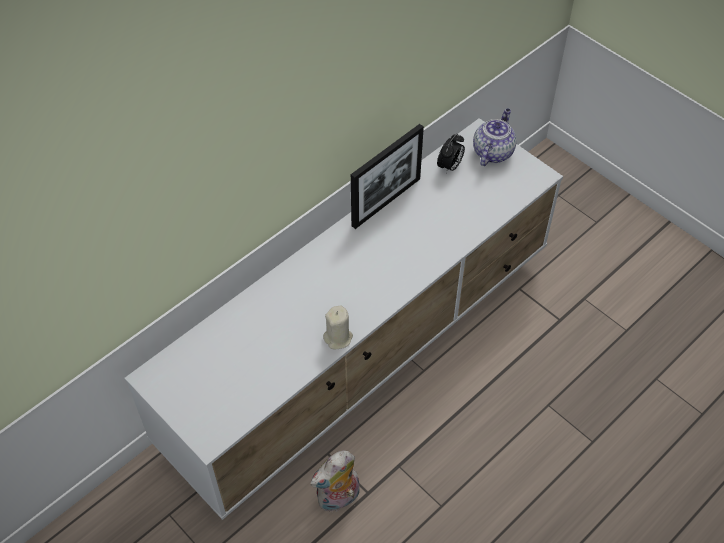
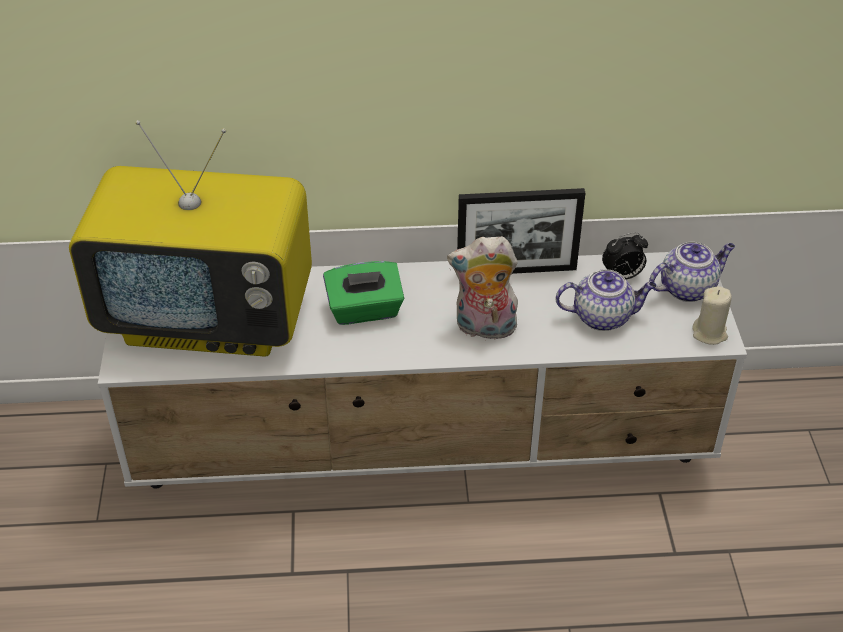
camera: 40 degrees right, 10 degrees down
(230, 365) = (211, 319): none -> television
(324, 291) = (365, 311): none -> green tissue box
(338, 338) = (330, 357): beige candle -> beige candle (709, 333)
(338, 499) = (259, 558): plush toy -> plush toy (484, 329)
(466, 202) = (603, 317): none -> teapot

